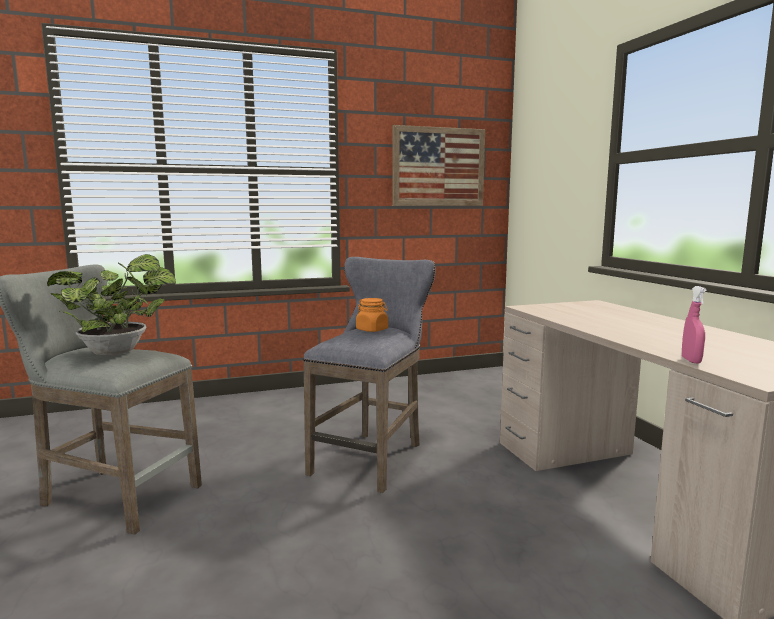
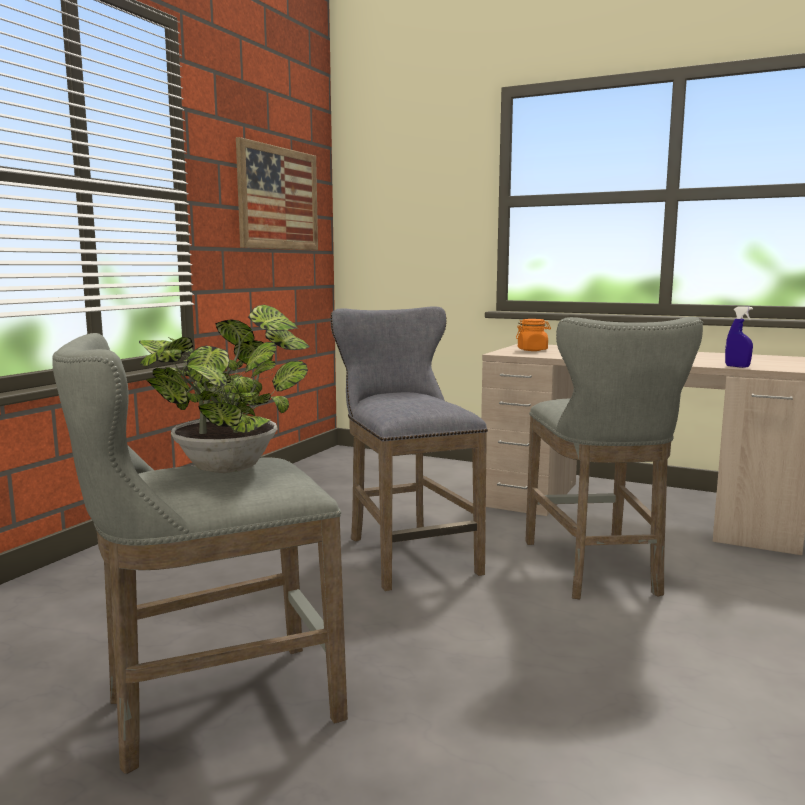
camera: 45 degrees left, 0 degrees up
(372, 330) = (402, 395): orange jar -> orange jar (532, 350)
(468, 530) = (595, 570): none -> grey stool
(691, 360) = (737, 366): pink spray bottle -> blue spray bottle

